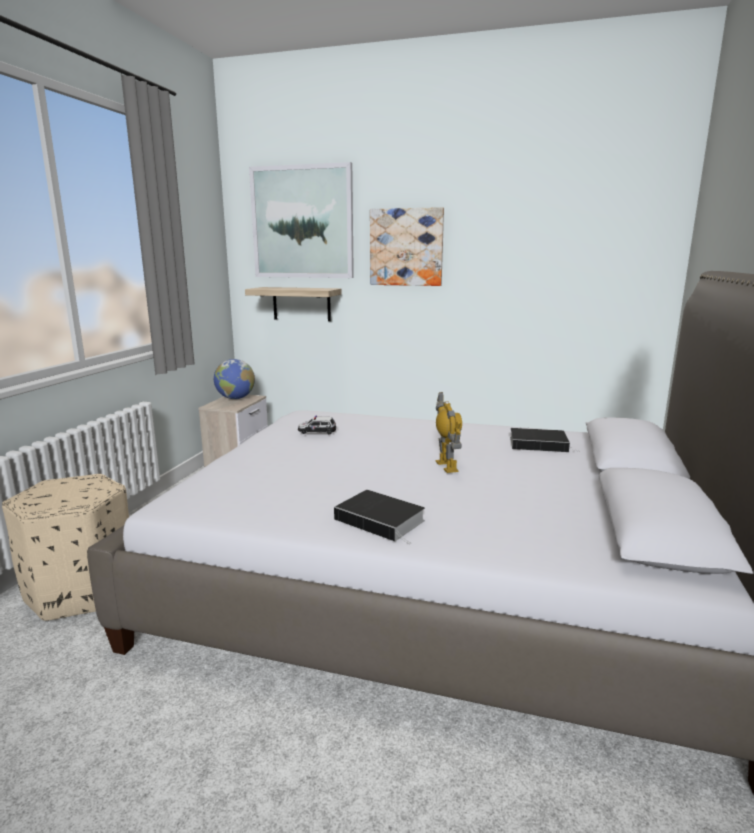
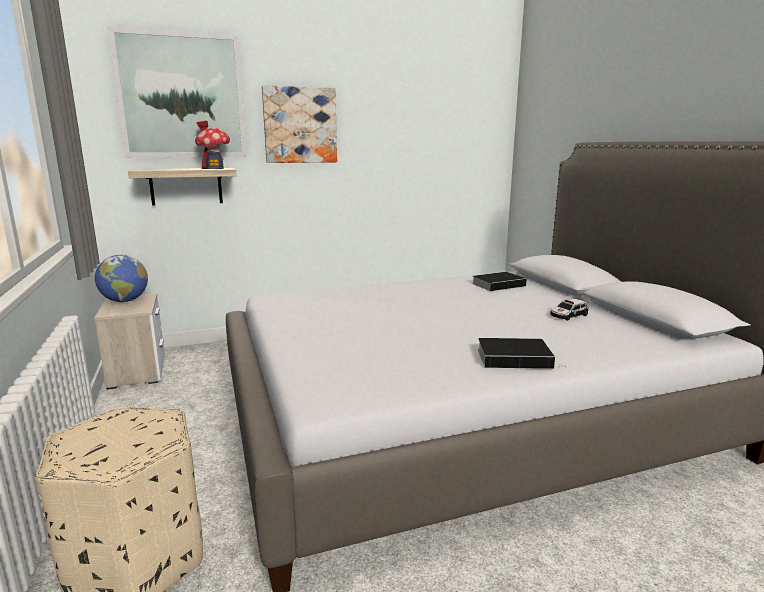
camera: 35 degrees left, 0 degrees up
(317, 289) = (215, 168): none -> toy house
(317, 431) = (324, 307): toy car -> toy car (568, 315)
(447, 466) = (477, 311): toy robot -> none

